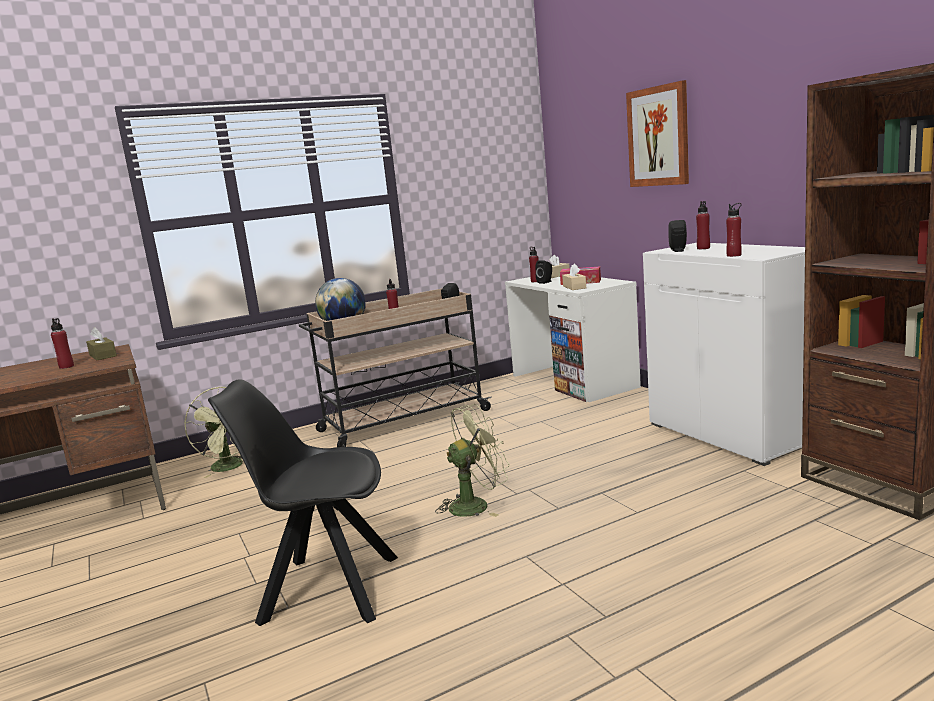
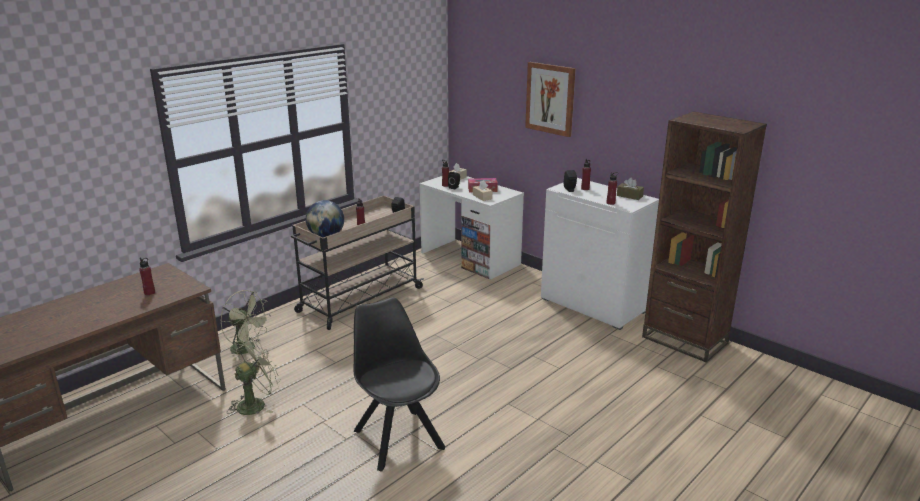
camera: 20 degrees left, 10 degrees up
(103, 356) = (166, 279): brown tissue box -> brown tissue box (629, 196)
(326, 589) = (397, 437): black chair -> black chair turned 75 degrees clockwise
(476, 504) = (457, 369): green fan -> green fan (256, 403)

